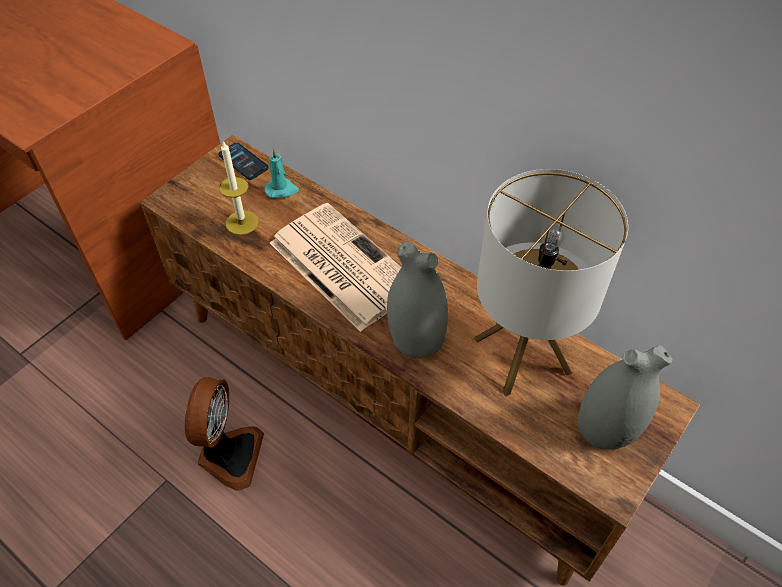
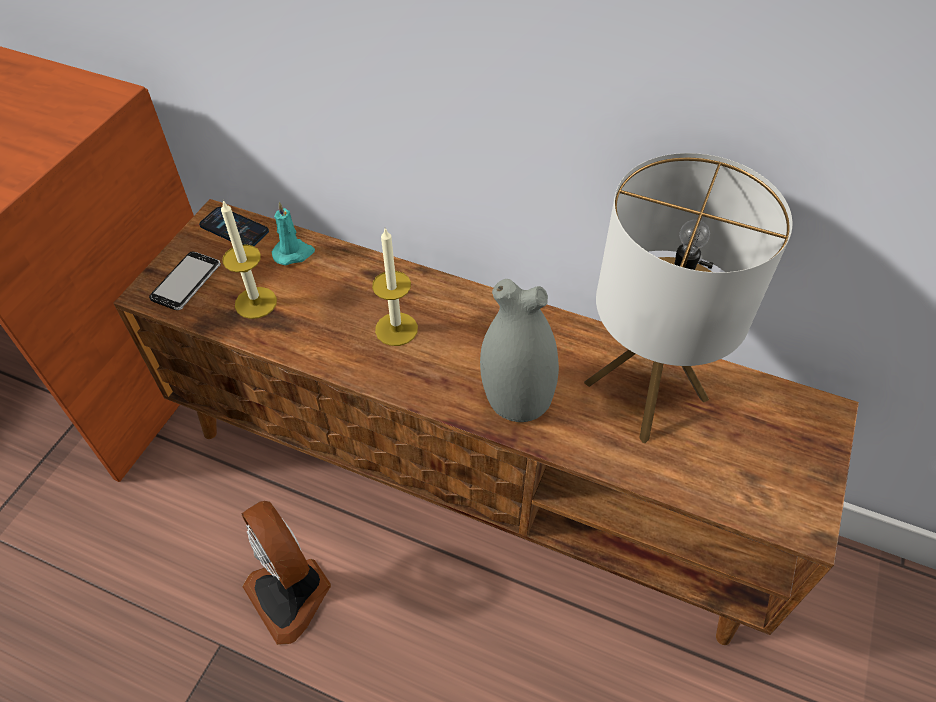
camera: 15 degrees left, 0 degrees up
(196, 197) = (186, 282): none -> phone
(229, 455) = (292, 593): fan -> fan turned 150 degrees clockwise
(341, 264) = (396, 329): newspaper -> candle
(607, 427) = (770, 452): grey vase -> none

